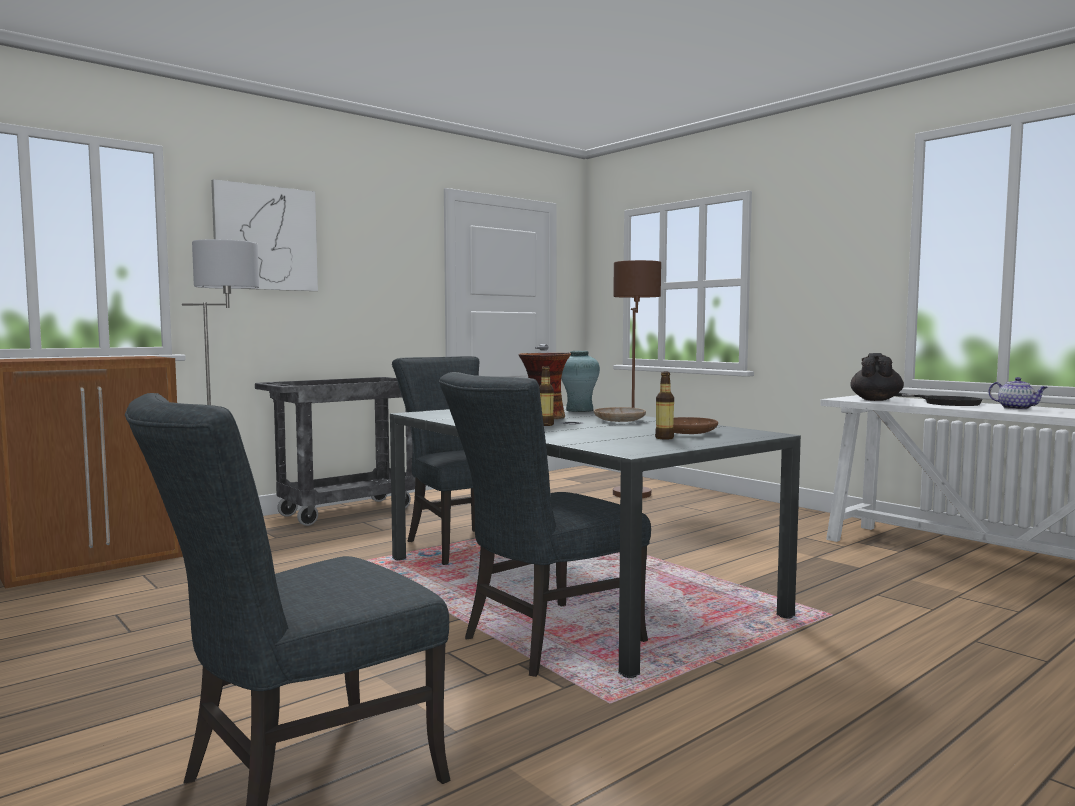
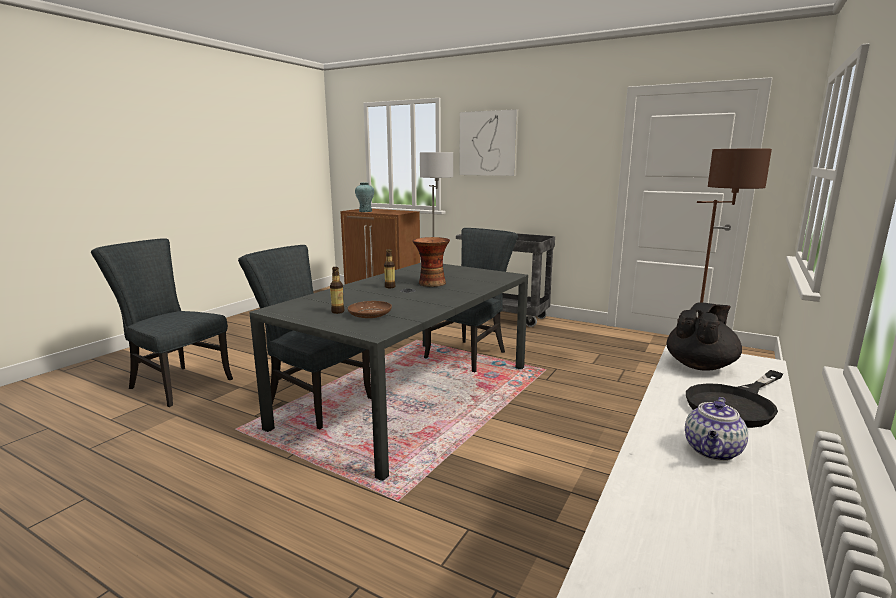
camera: 70 degrees right, 10 degrees up
(579, 410) = (484, 285): turquoise vase -> turquoise vase (365, 211)
(619, 420) = (428, 297): beige plate -> none
(875, 400) = (700, 365): black teapot -> black teapot turned 45 degrees counterclockwise

